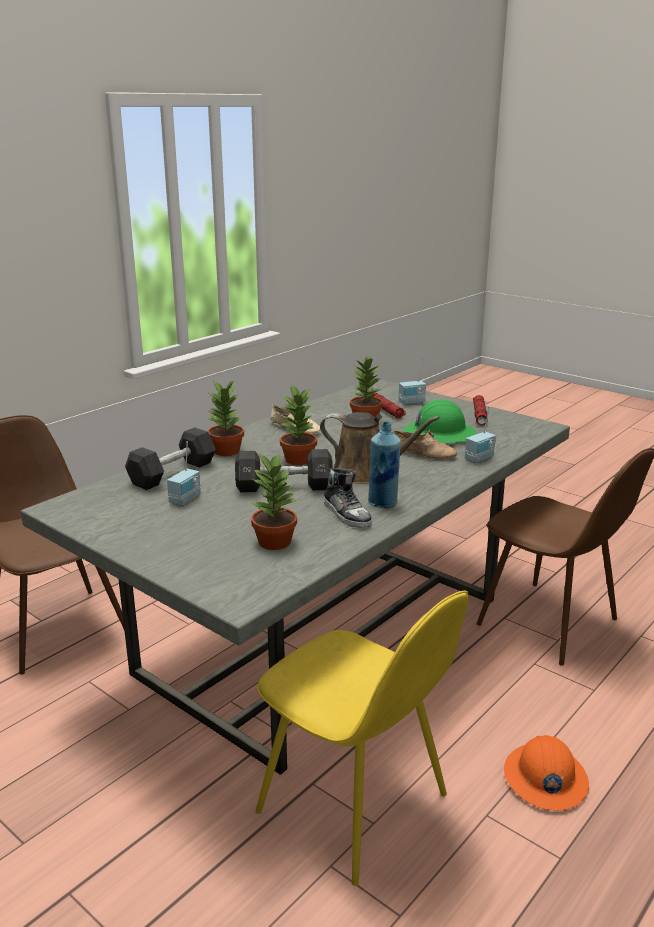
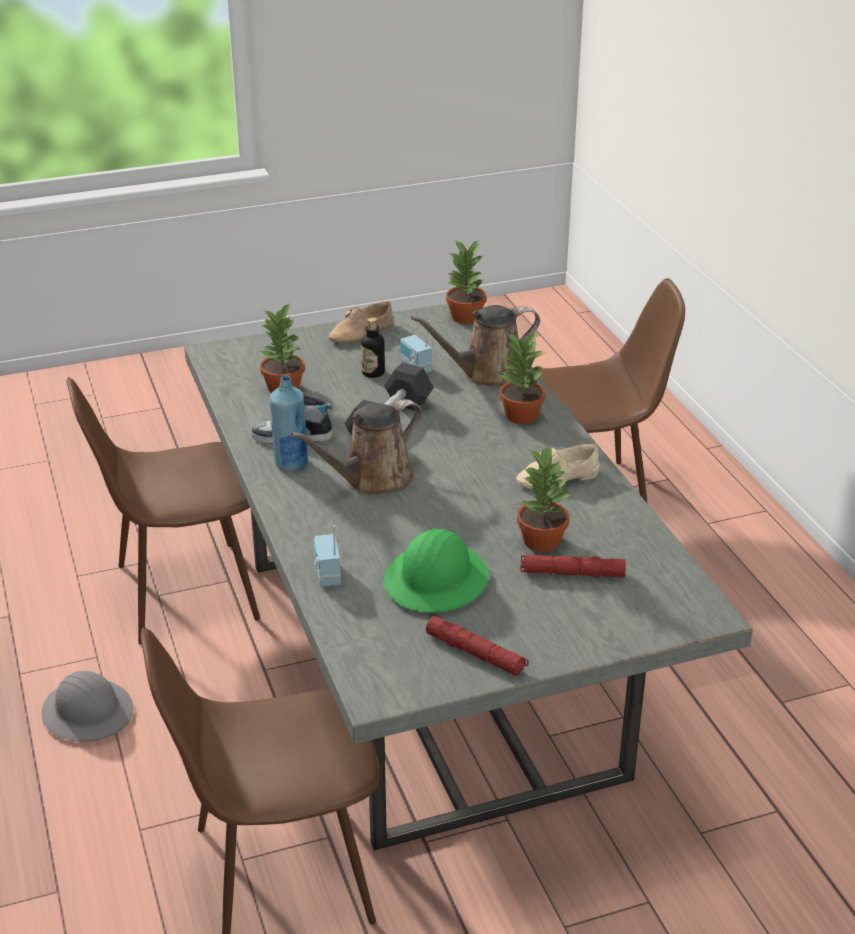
camera: 120 degrees right, 10 degrees up
(172, 473) = (487, 374): black dumbbell -> brown watering can
(210, 513) = (373, 373): none -> bottle
(299, 459) = (453, 451): potted plant -> potted plant (466, 317)
(356, 806) = (182, 593): yellow chair -> brown chair
(412, 402) = (584, 612): radio -> none
(424, 453) = (387, 541): beige shoe -> beige shoe (362, 333)
(545, 778) = (88, 712): orange hard hat -> grey hard hat

